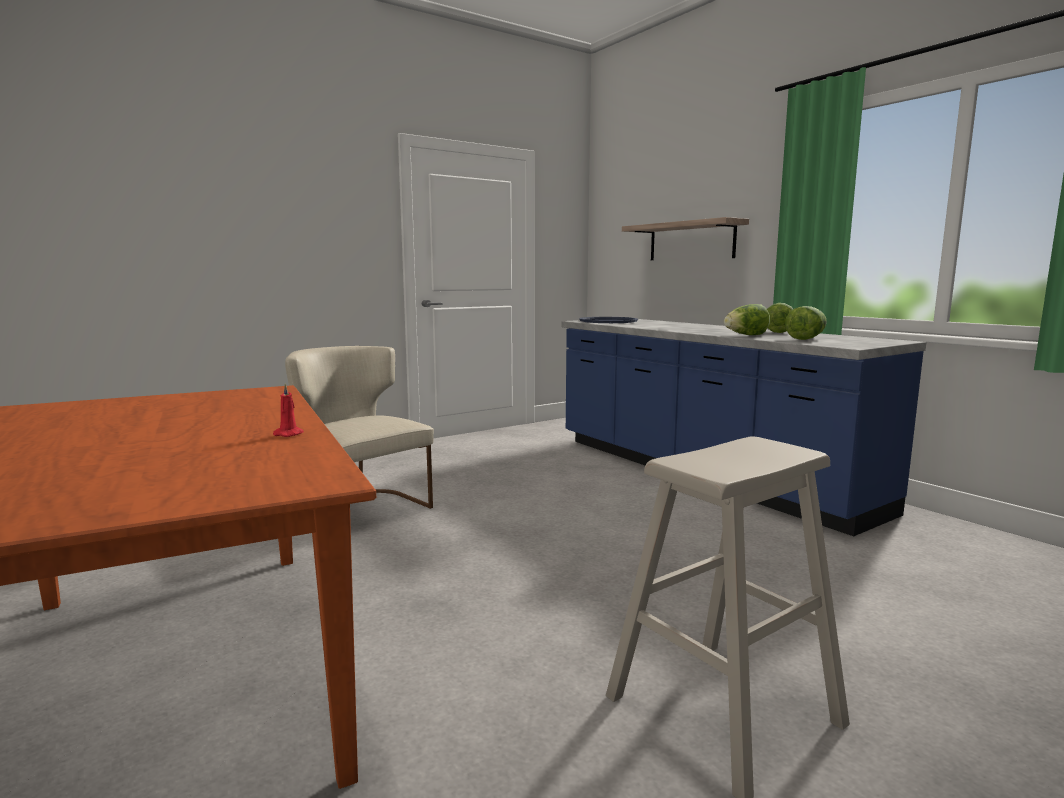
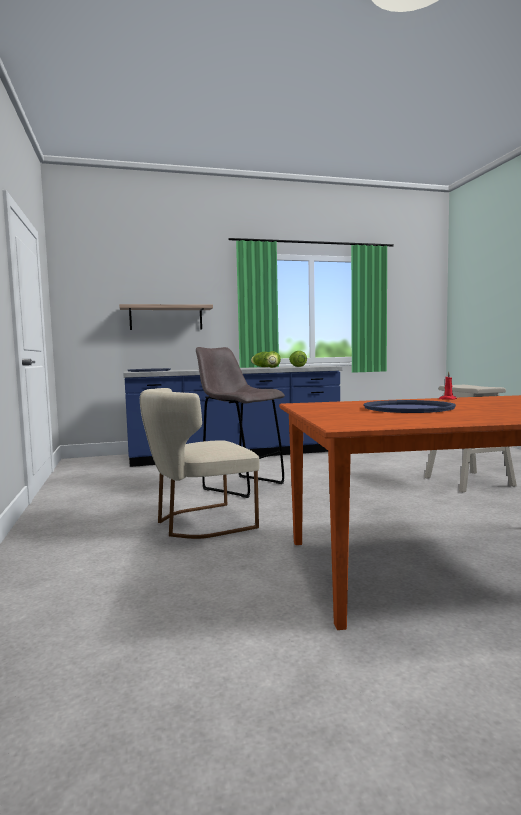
camera: 70 degrees left, 5 degrees down
(161, 420) = (408, 408): none -> blue tray
(524, 503) = (241, 486): none -> grey stool

